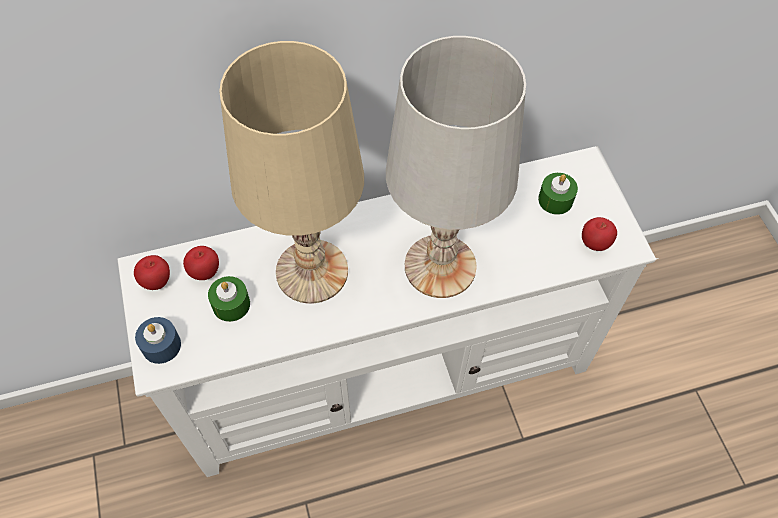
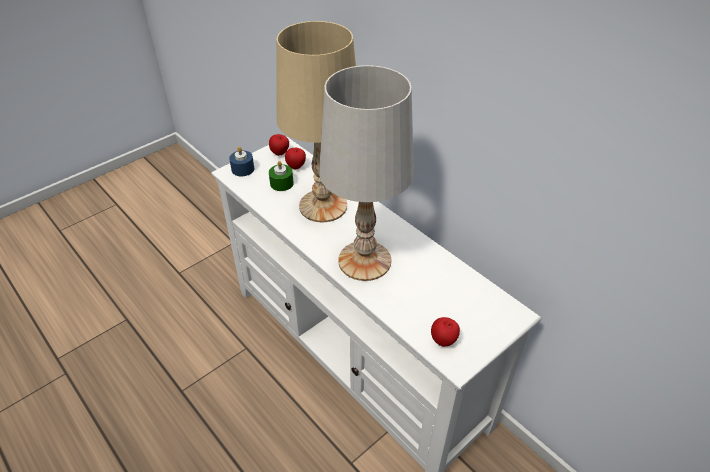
camera: 65 degrees right, 15 degrees down
(555, 200) = (466, 305): green candle -> none

